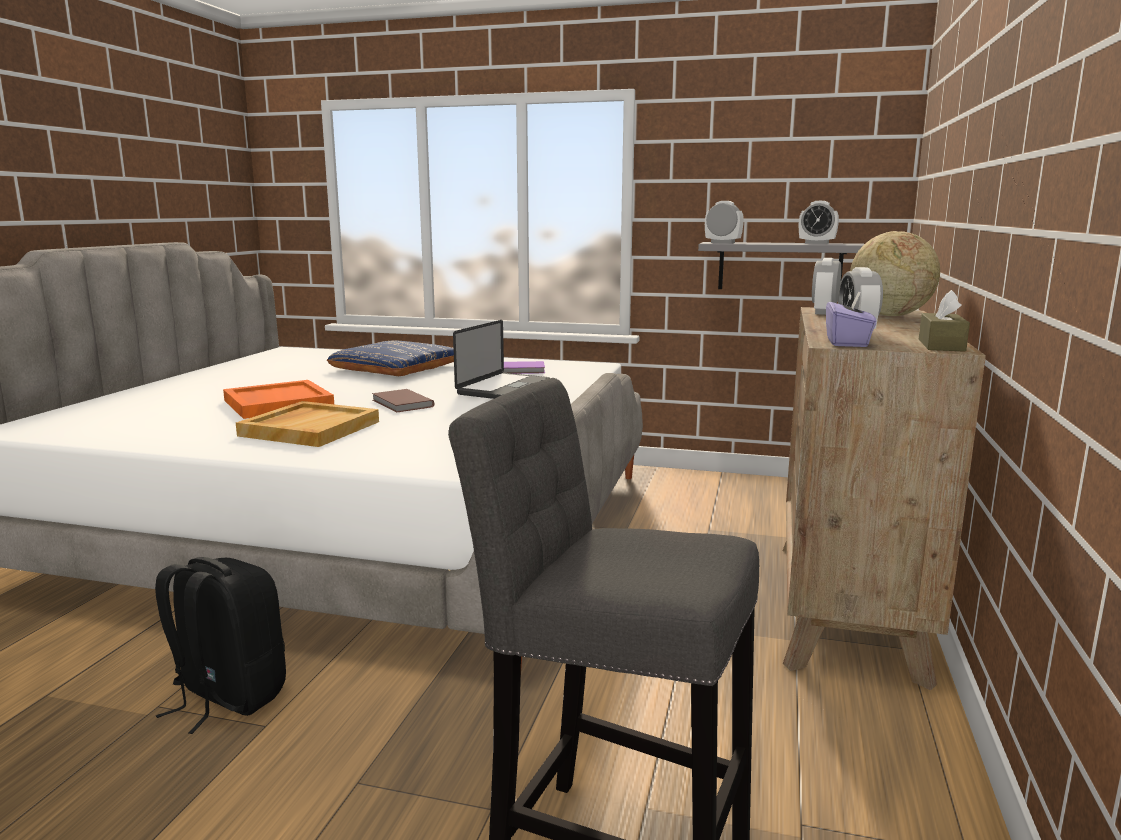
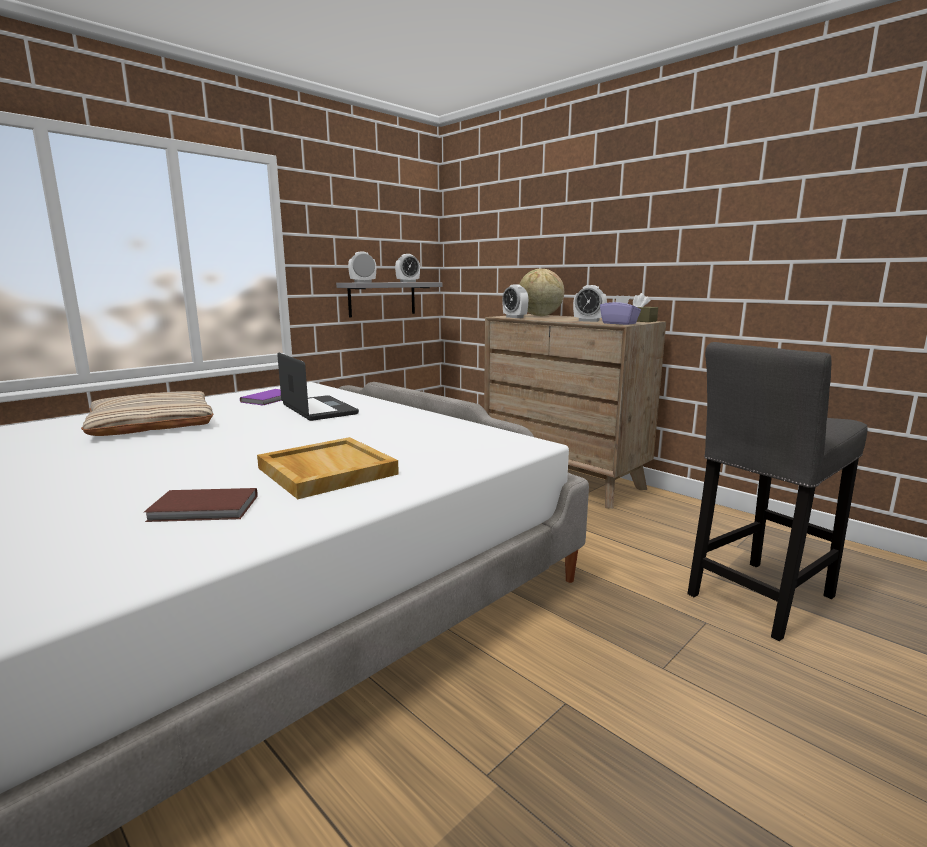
camera: 60 degrees left, 0 degrees up
(227, 697) = (502, 721): black backpack -> none
(277, 403) = (188, 473): orange tray -> none
(395, 368) = (152, 423): blue pillow -> beige pillow
(401, 403) = (301, 437): brown book -> brown book (205, 509)

